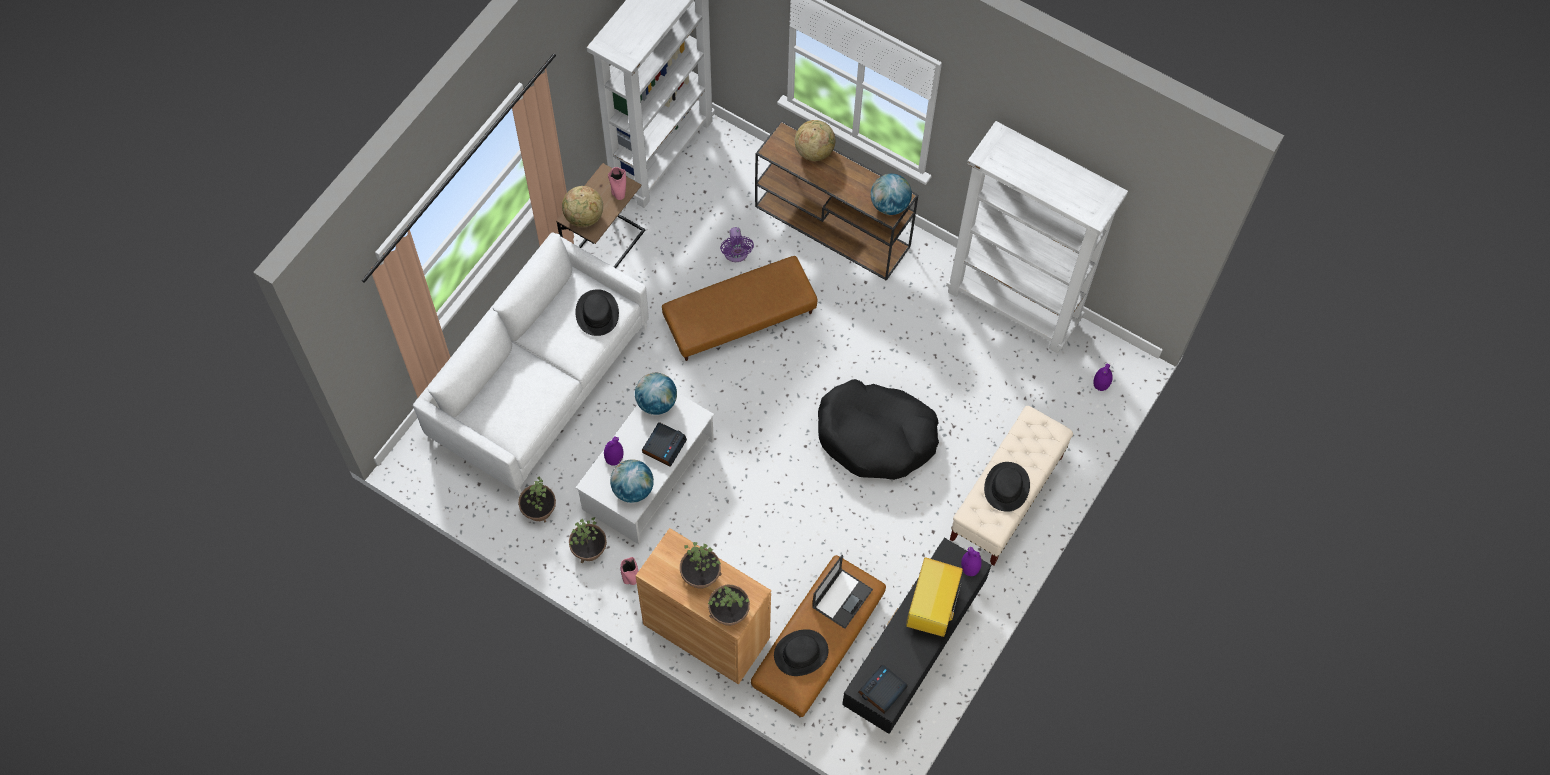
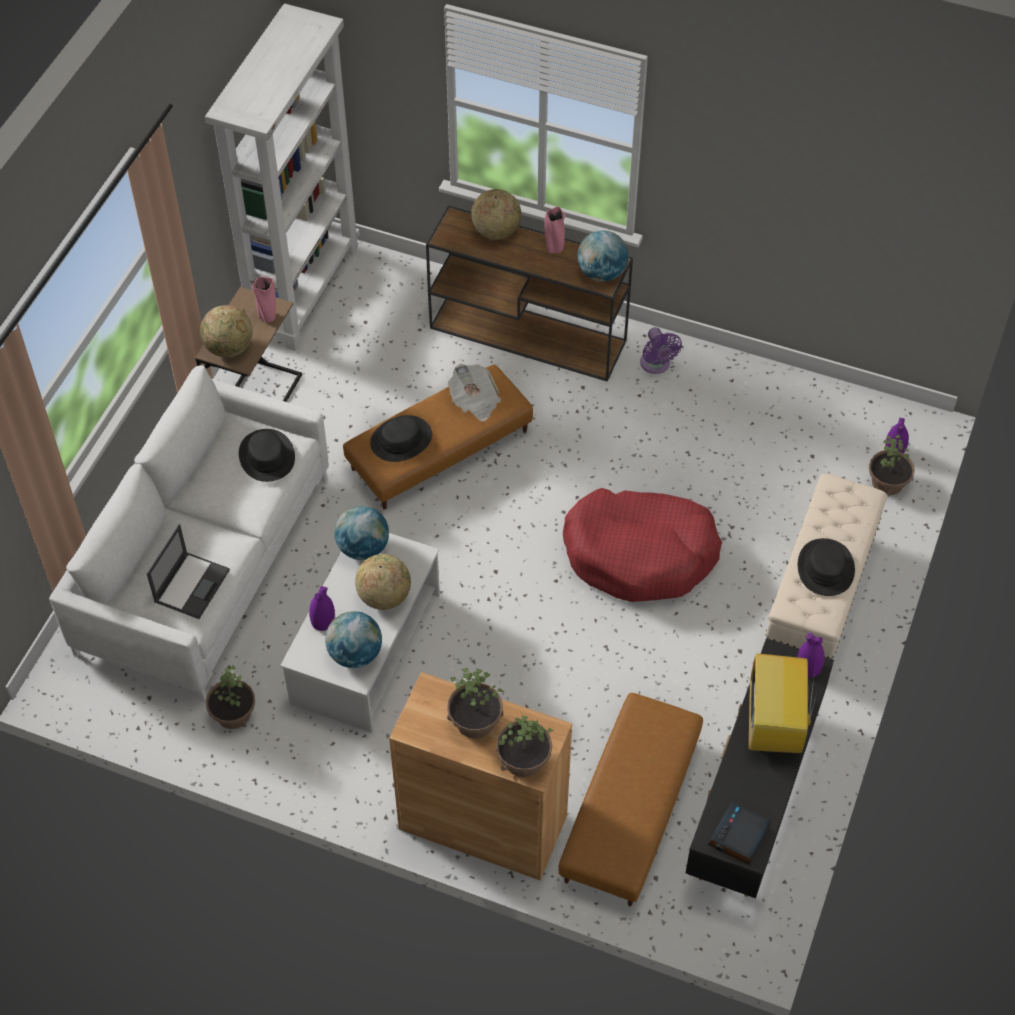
camera: 10 degrees left, 10 degrees down
(589, 549) = (309, 750): potted plant -> potted plant (888, 483)
(630, 579) = (370, 777): pink vase -> pink vase (554, 249)
(664, 446) = (384, 596): alarm clock -> globe
(736, 254) = (419, 382): purple fan -> purple fan (656, 365)
(772, 287) = (474, 401): none -> newspaper
(801, 653) = (617, 818): black hat -> black hat (401, 440)
(842, 597) = (652, 741): laptop -> laptop (192, 585)
(876, 436) = (640, 554): black dog bed -> red dog bed
(1014, 306) = (767, 384): white bookcase -> none

